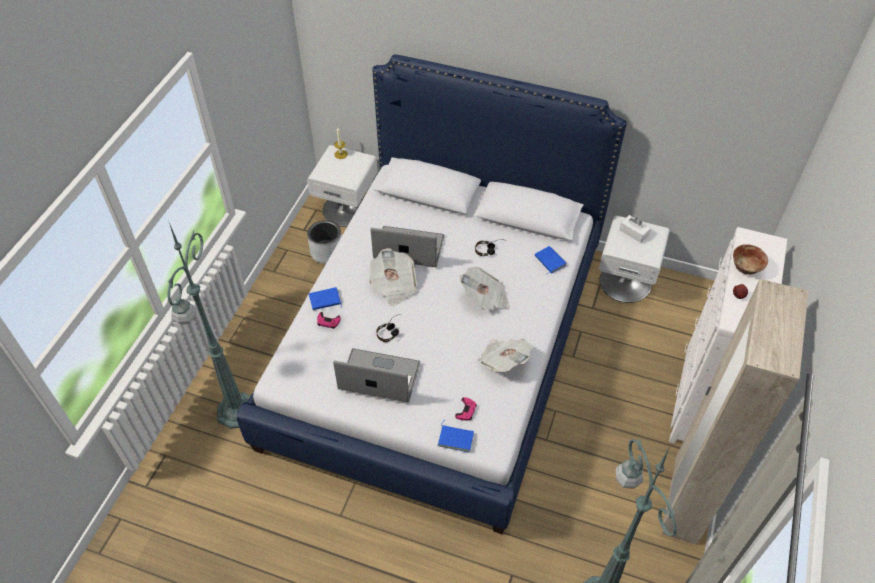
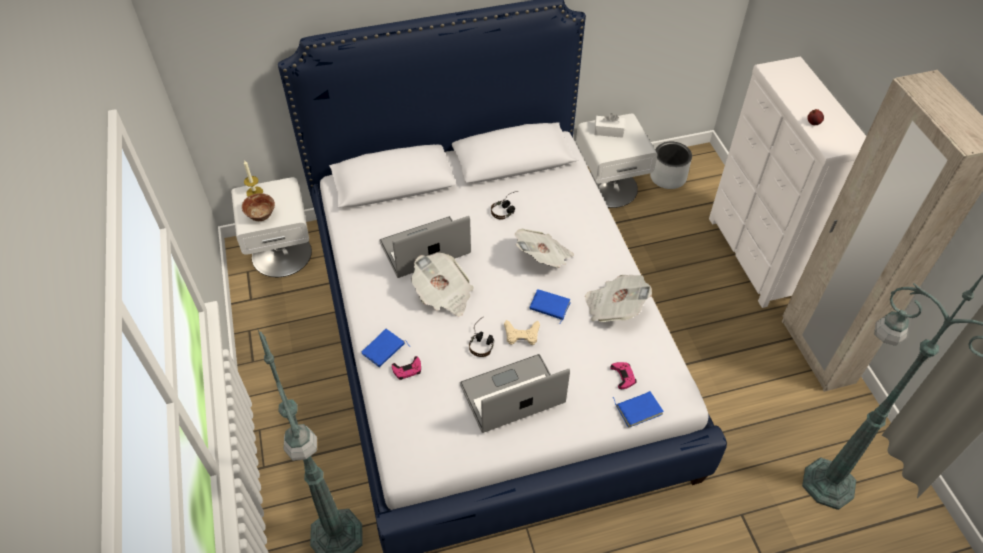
camera: 35 degrees left, 0 degrees up
(327, 252) = (297, 309): grey planter -> grey planter (667, 177)
(421, 342) = (521, 335): none -> beige game controller
(549, 261) = (570, 191): blue book -> blue book (549, 307)
(745, 268) = (795, 97): bowl -> bowl (261, 216)

